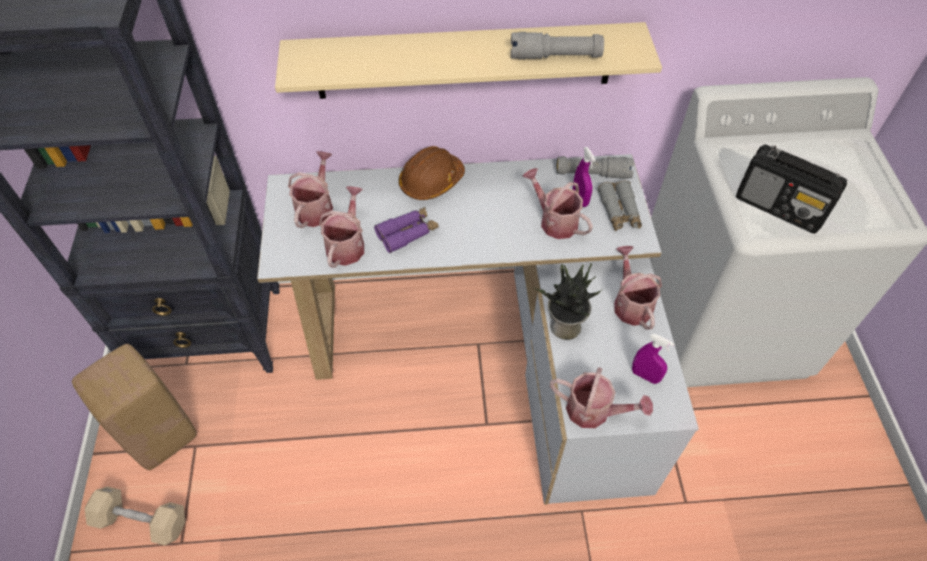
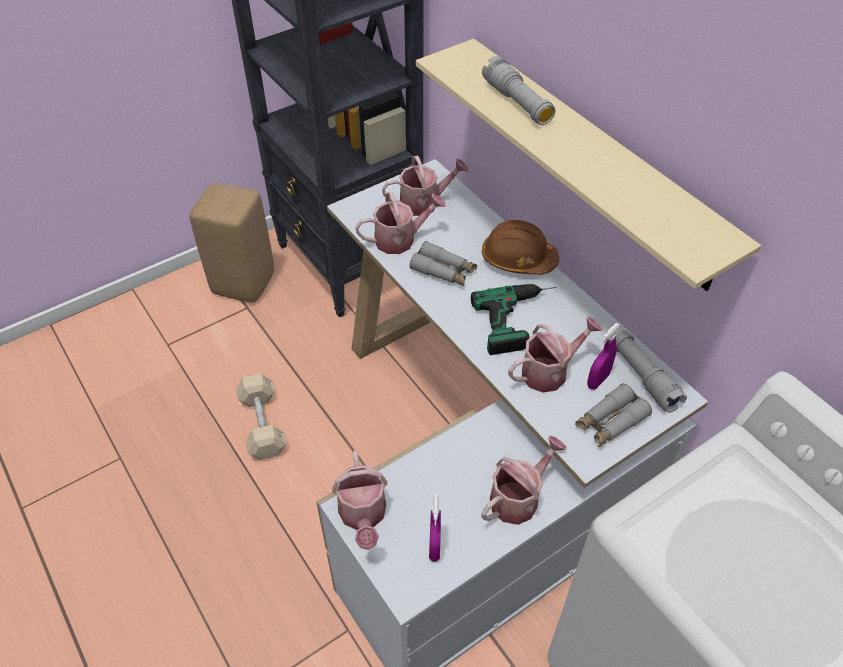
camera: 60 degrees right, 5 degrees down
(141, 520) = (173, 312): beige dumbbell -> beige dumbbell (262, 425)
(407, 233) = (443, 271): purple binoculars -> grey binoculars
(494, 211) = (521, 320): none -> power drill
(554, 220) = (550, 371): watering can -> watering can turned 45 degrees clockwise
(555, 56) = (624, 198): grey flashlight -> grey flashlight (517, 102)
(564, 327) = (446, 449): potted plant -> none
(780, 207) = (694, 544): radio -> none

